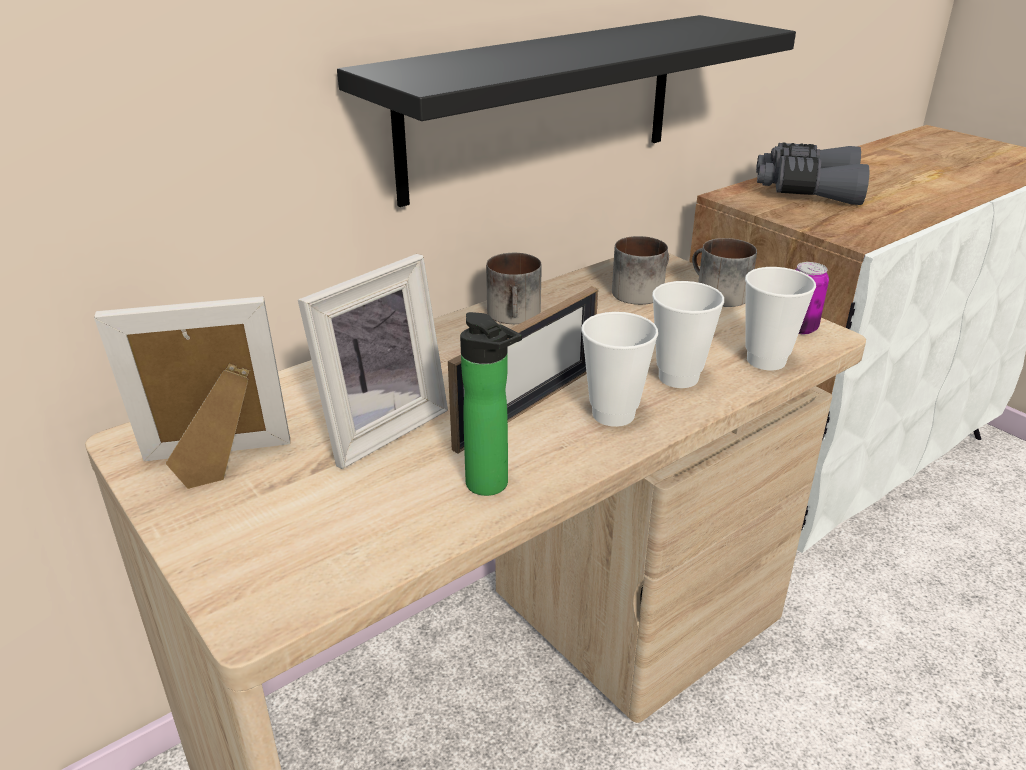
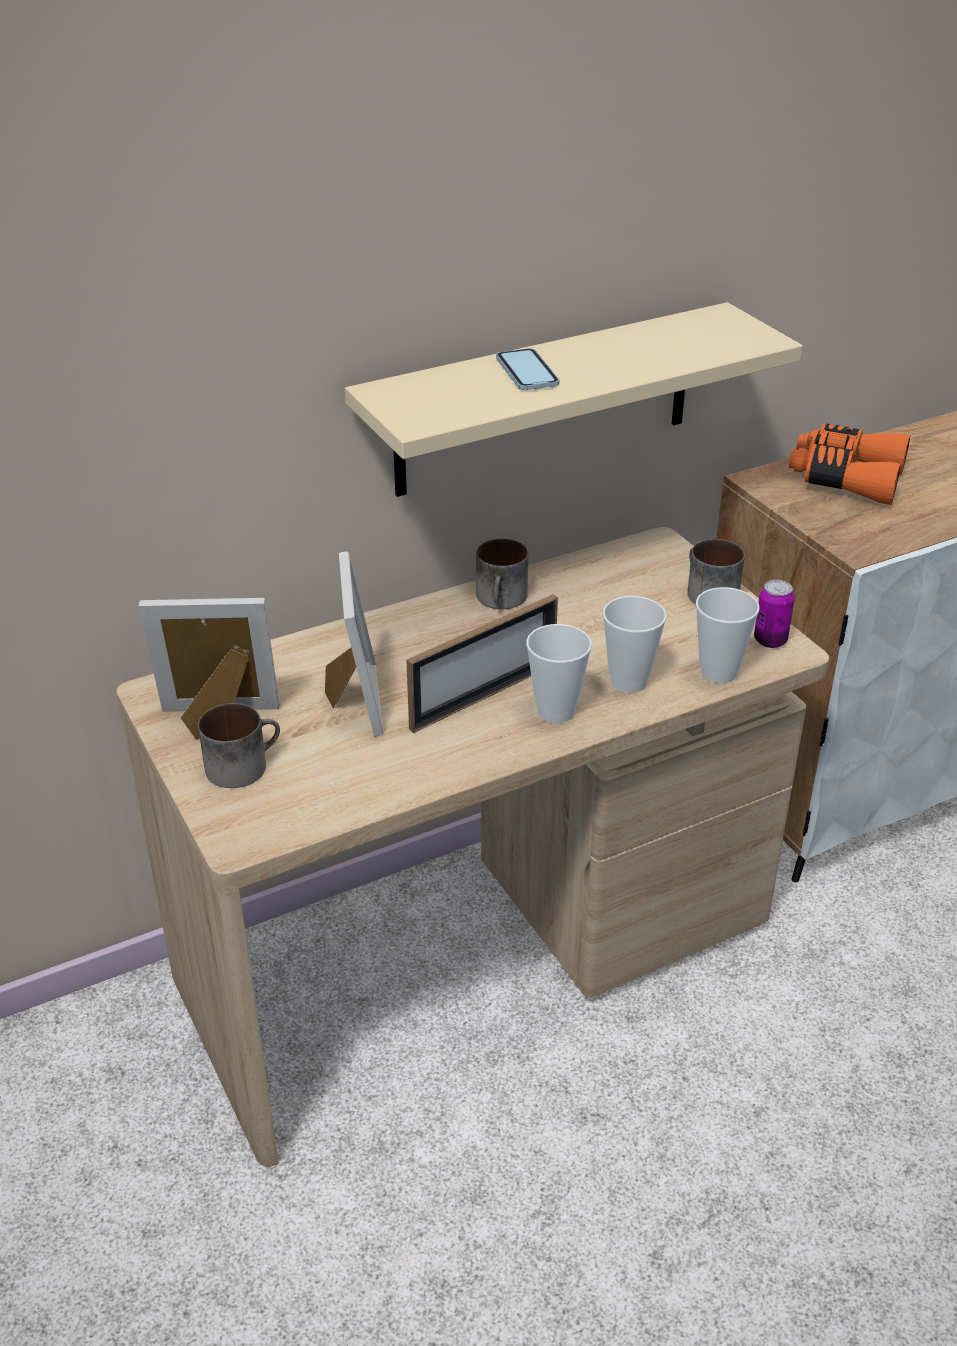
camera: 10 degrees right, 5 degrees up
(378, 427) = (352, 702): picture frame -> picture frame turned 60 degrees counterclockwise
(491, 486) = (433, 764): bottle -> none
(535, 52) = (527, 372): none -> phone
(542, 106) = (545, 400): black shelf -> beige shelf
(640, 290) = (633, 581): mug -> mug (242, 764)
(806, 190) = (845, 478): grey binoculars -> orange binoculars

